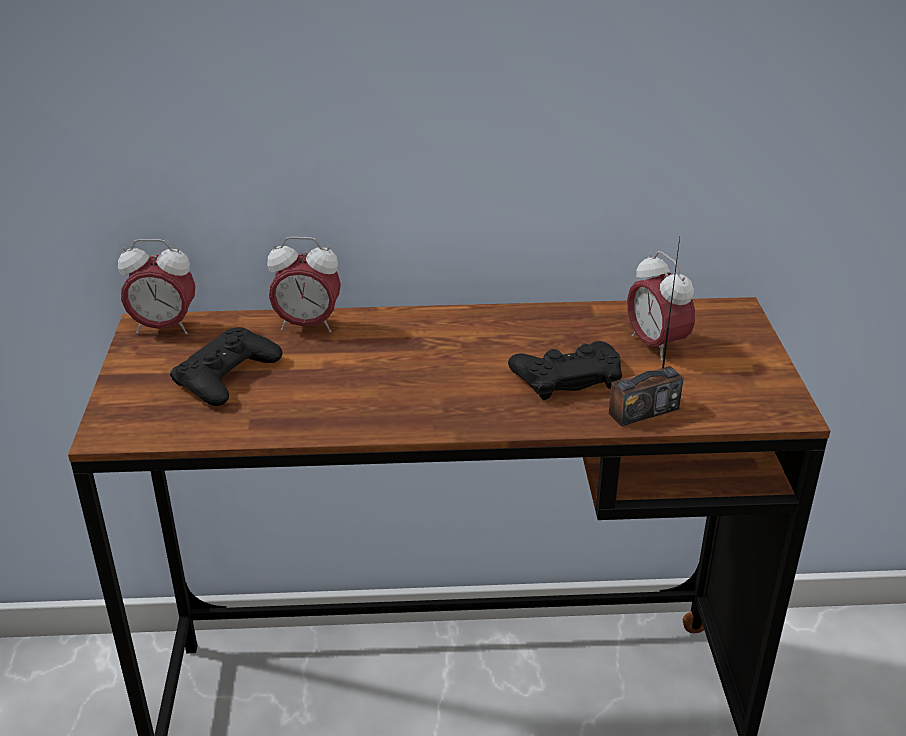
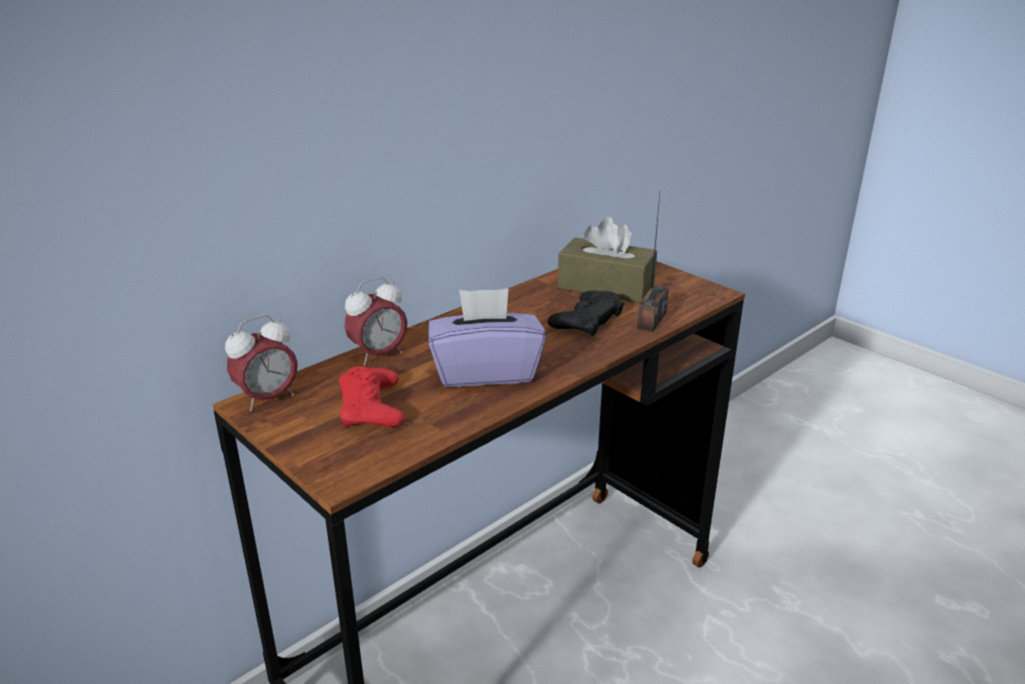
camera: 40 degrees left, 5 degrees down
(227, 376) = (371, 406): black game controller -> red game controller
(374, 388) = (485, 371): none -> purple tissue box
(655, 346) = (606, 287): alarm clock -> brown tissue box

